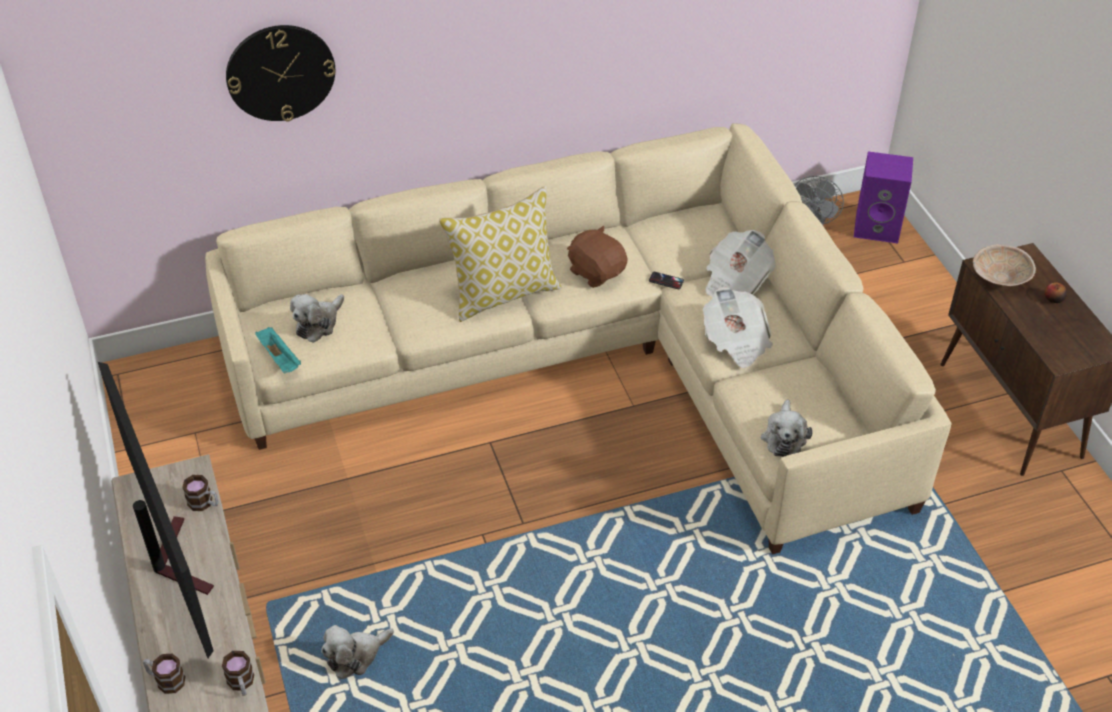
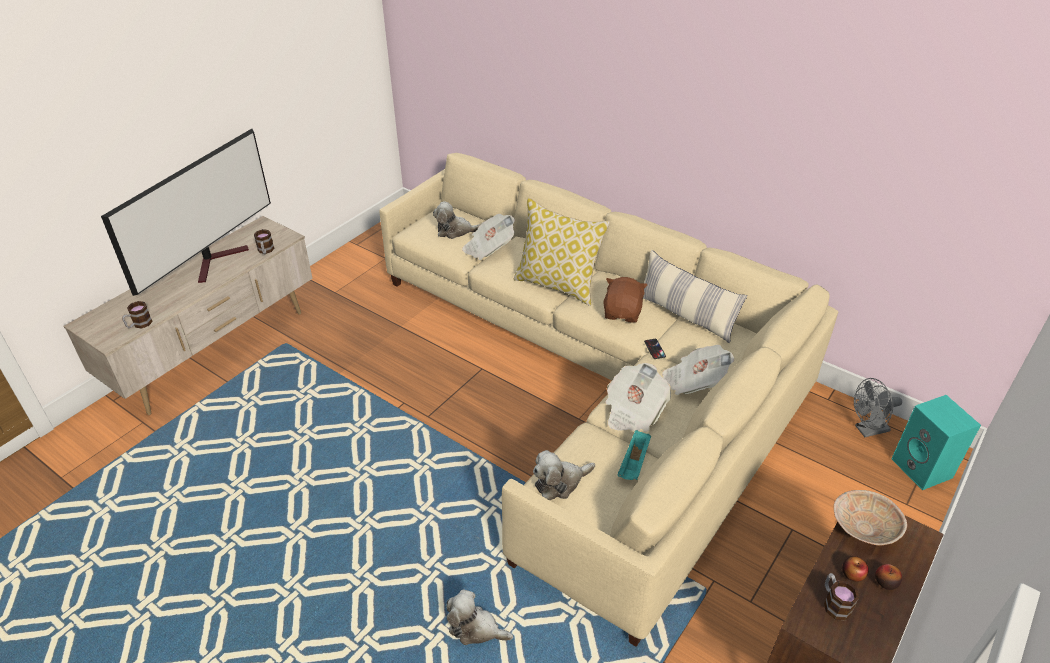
camera: 55 degrees right, 5 degrees down
(166, 680) = (128, 298): mug -> mug (834, 603)
(280, 72) = (513, 58): wall clock -> none
(280, 358) = (415, 232): turquoise tray -> turquoise tray (634, 463)
(355, 656) = (270, 396): plush toy -> plush toy (475, 628)
(383, 313) = (489, 248): none -> newspaper
(641, 233) = (685, 315): none -> pillow
(878, 227) = (923, 469): purple speaker -> turquoise speaker
(1036, 310) = (852, 574): none -> apple

